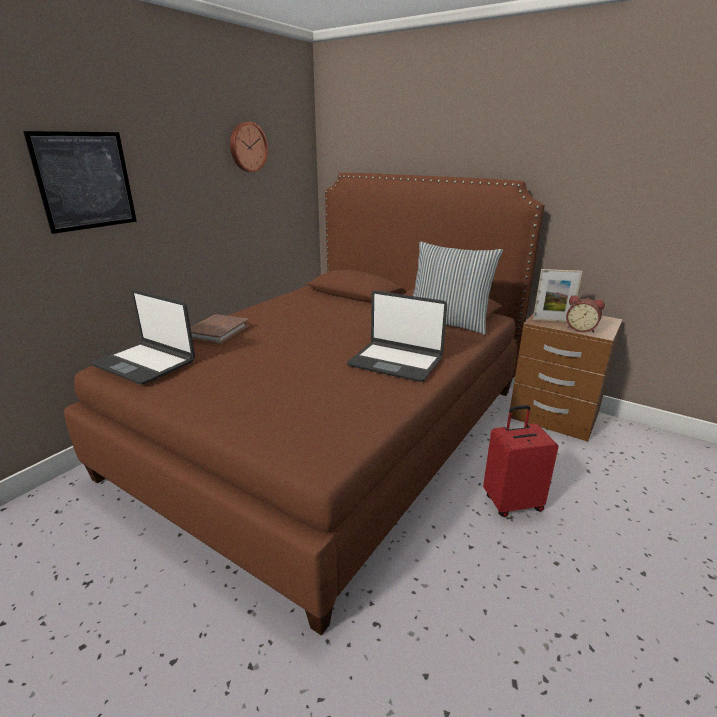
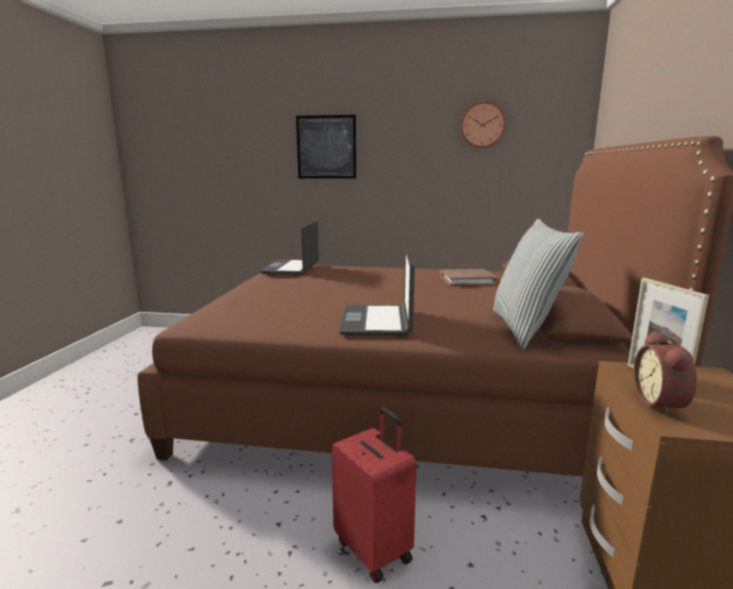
camera: 65 degrees right, 10 degrees down
(217, 332) = (362, 270): brown book -> brown book (467, 280)

